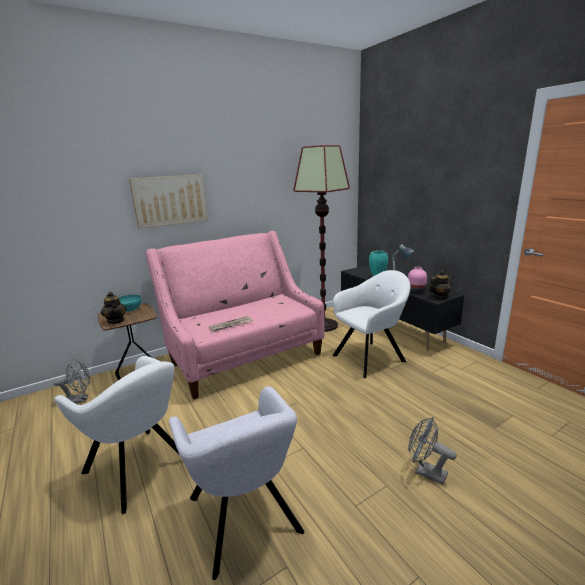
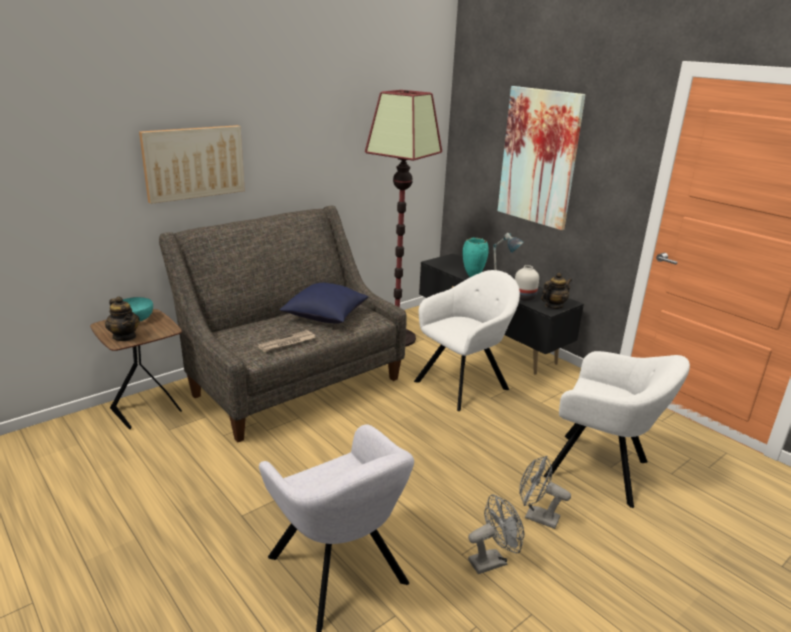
camera: 10 degrees left, 5 degrees up
(80, 400) = (72, 446): grey fan -> grey fan (492, 560)
(140, 468) = (193, 528): white armchair -> white armchair (602, 470)
(243, 356) = (292, 382): pink sofa -> grey sofa
(264, 307) = (325, 316): none -> blue pillow
(416, 291) = (524, 297): pink vase -> white vase
(423, 187) = (539, 157): none -> picture

